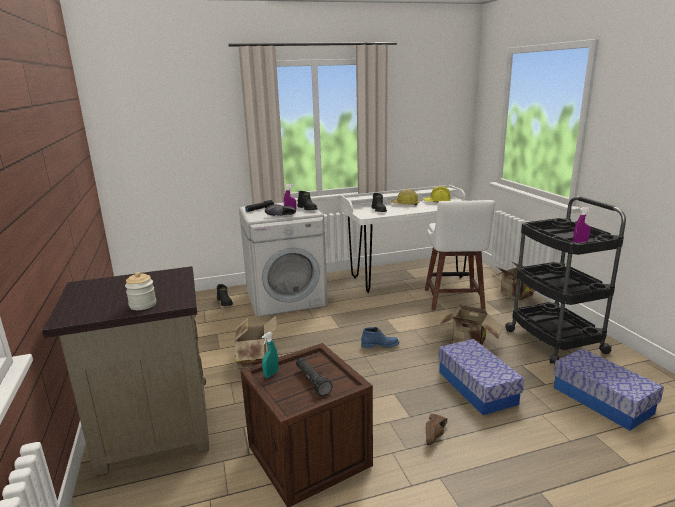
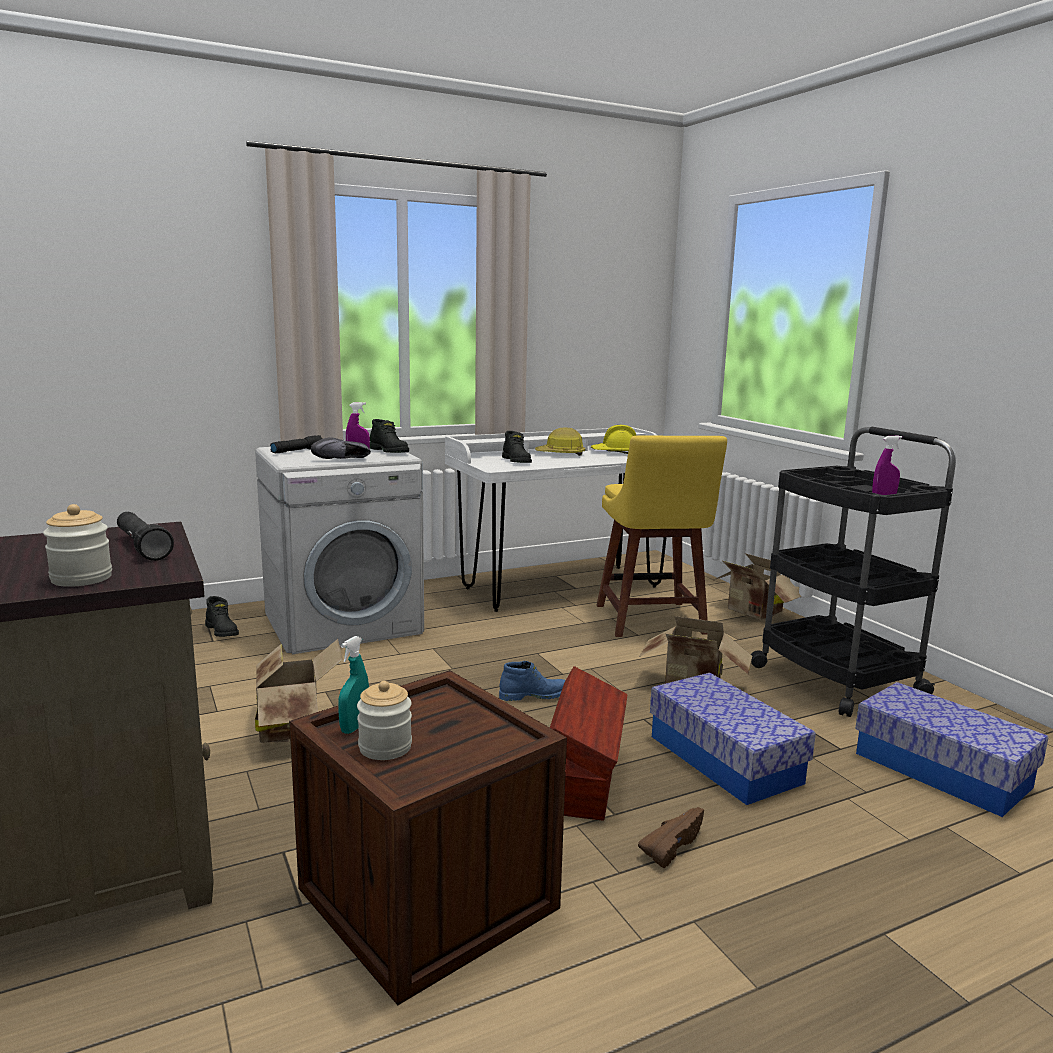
camera: 10 degrees left, 5 degrees down
(283, 386) = (385, 747): none -> jar
(312, 381) = (443, 736): black flashlight -> black flashlight (142, 547)
(396, 394) = (581, 776): none -> brown storage box
(436, 435) = (670, 845): brown shoe -> brown shoe turned 150 degrees counterclockwise
(453, 300) = (651, 621): white stool -> yellow stool

